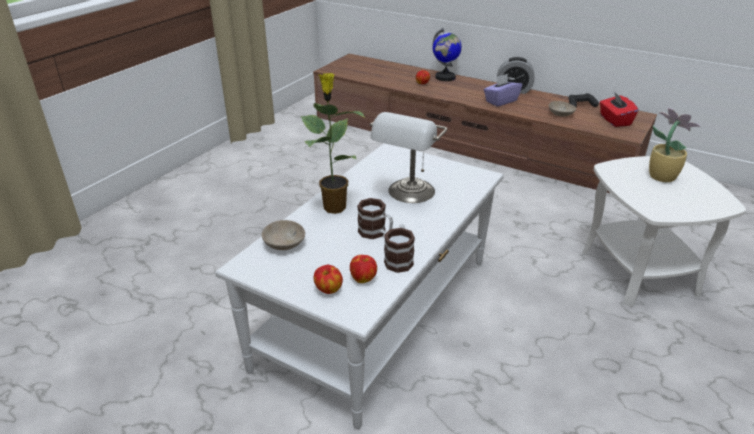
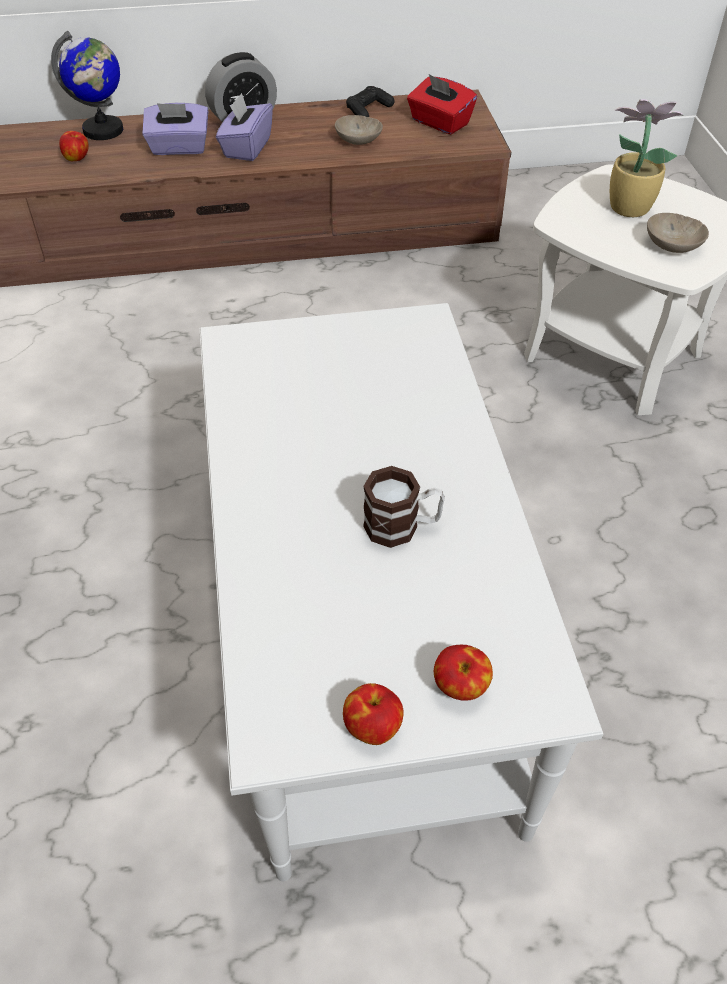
camera: 40 degrees left, 15 degrees up
(283, 244) = (281, 646): beige bowl -> beige bowl (671, 245)
(334, 206) = (274, 512): potted plant -> none
(363, 279) = (484, 627): apple -> apple (372, 727)
(399, 259) = (490, 554): mug -> none
(408, 195) = (365, 421): white table lamp -> none
(470, 92) = (179, 148): none -> purple tissue box

